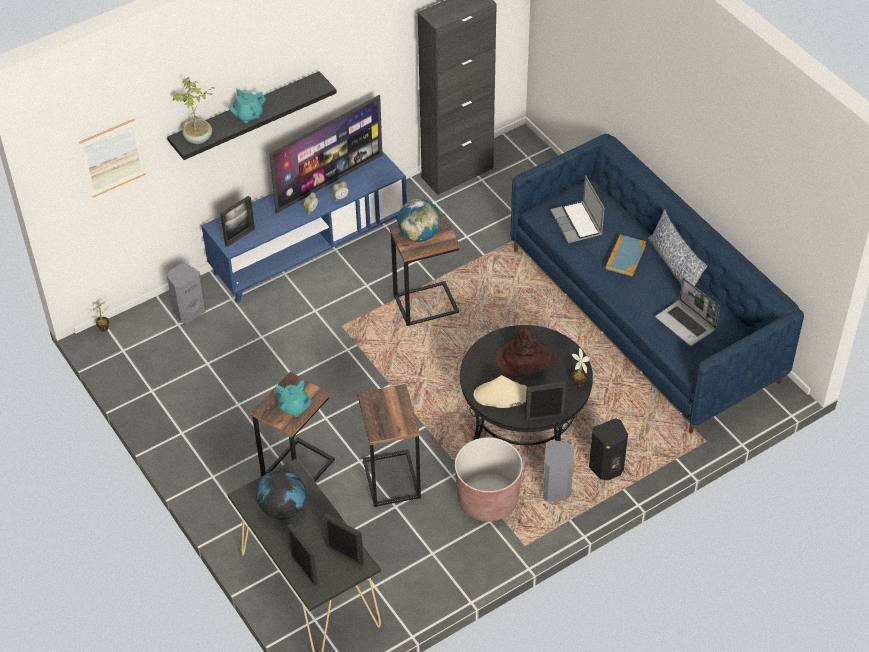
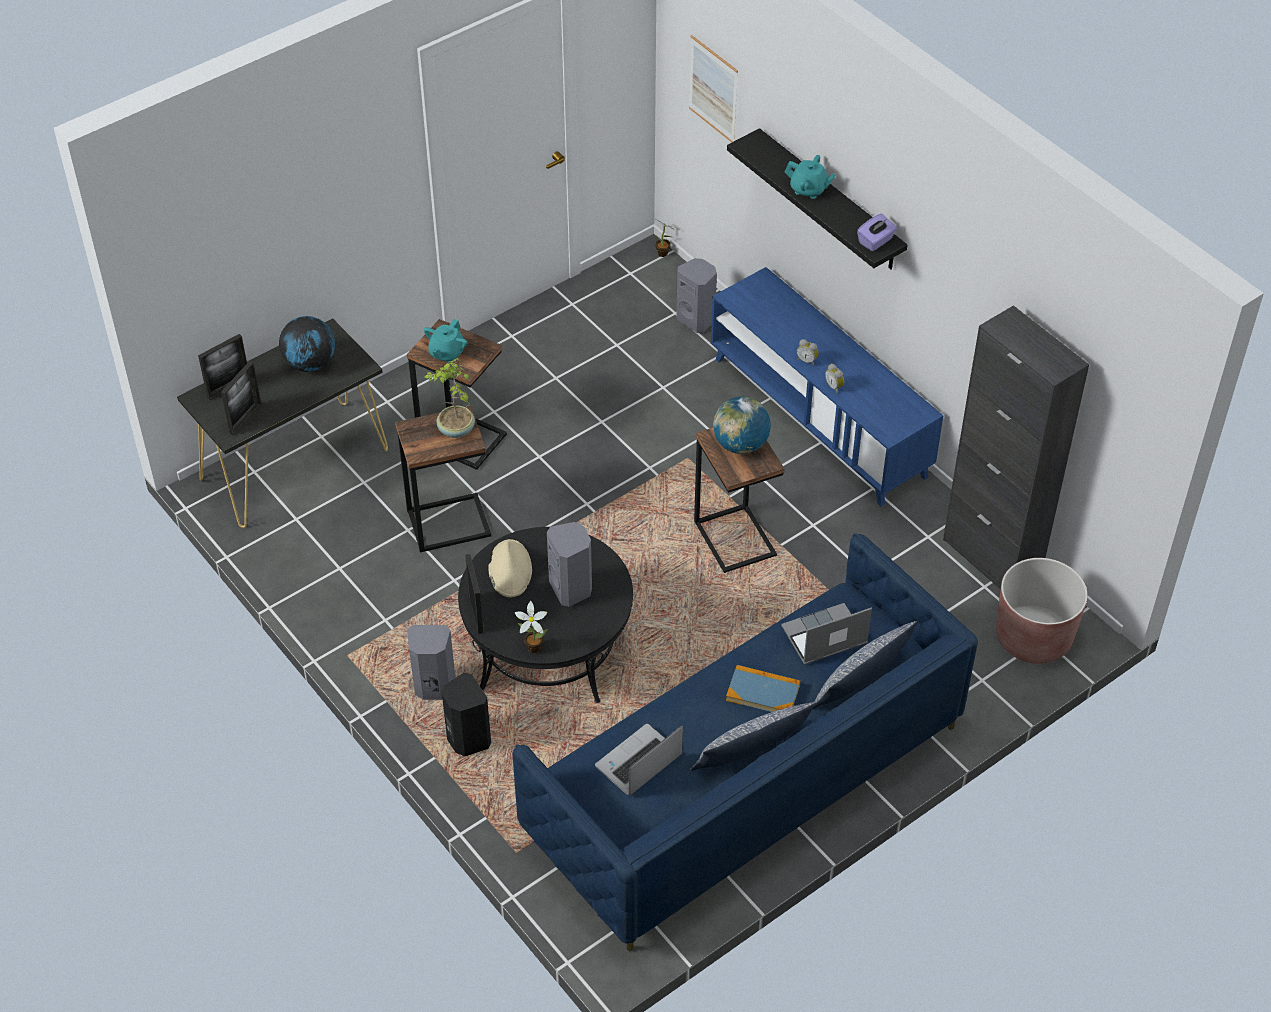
camera: 85 degrees right, 0 degrees up
(199, 138) = (758, 153): potted plant -> potted plant (455, 430)
(240, 237) = (750, 302): picture frame -> none
(248, 115) = (808, 189): turquoise teapot -> turquoise teapot turned 150 degrees clockwise
(313, 86) = (876, 241): none -> purple tissue box
(328, 182) = (861, 373): television -> none
(487, 500) = (417, 617): brown planter -> brown planter (1033, 637)
(523, 359) = (572, 589): brown hat -> grey speaker
(614, 209) = (861, 680): none -> pillow

